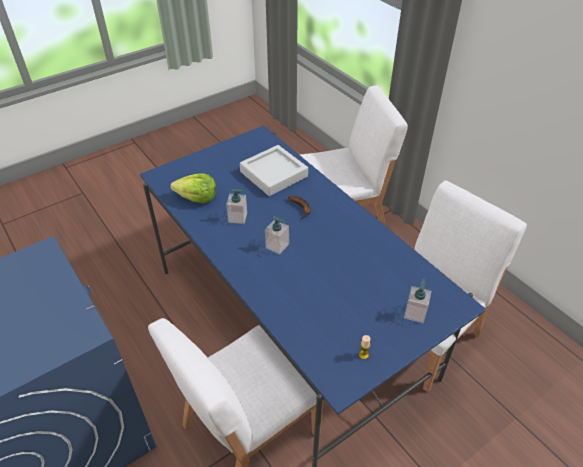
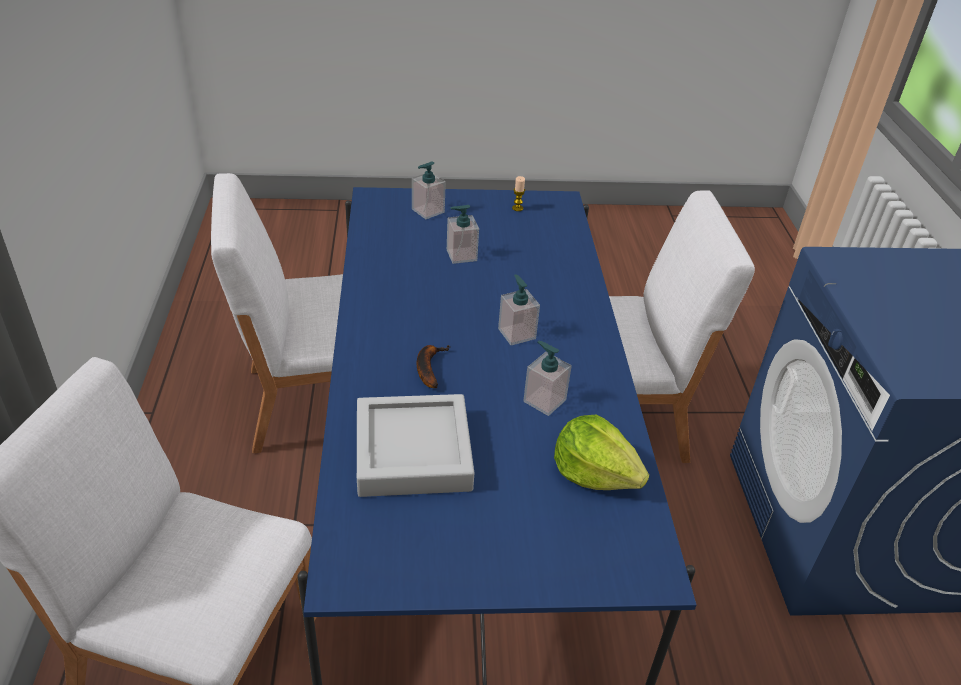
camera: 150 degrees left, 5 degrees down
(354, 284) = (461, 255): none -> soap dispenser

